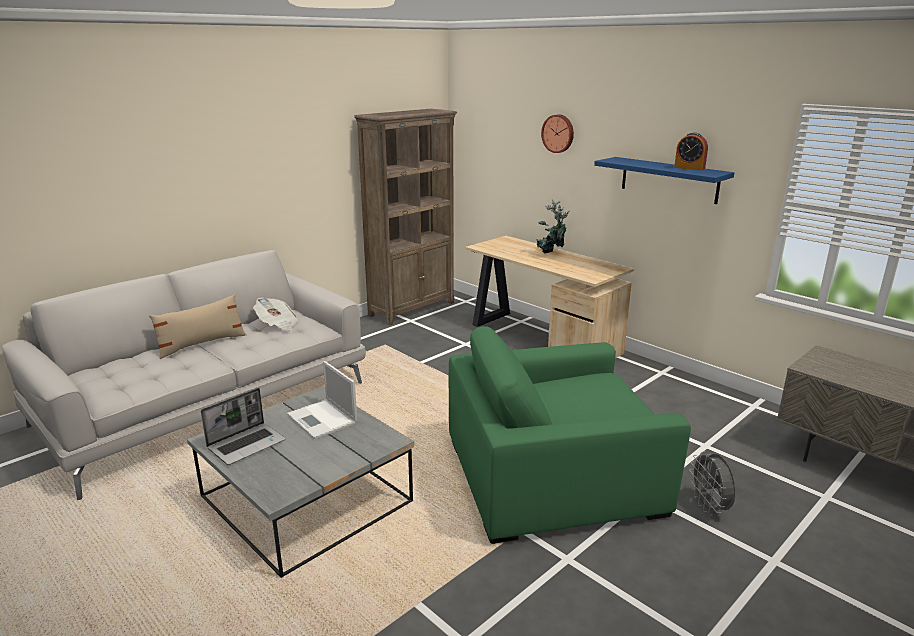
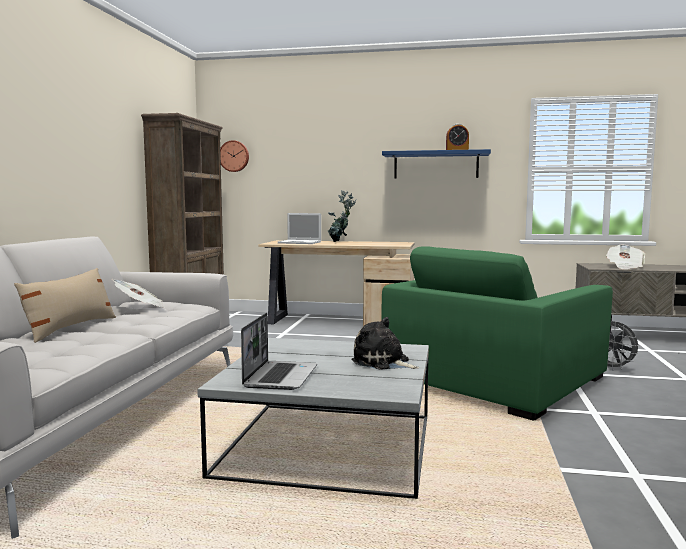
camera: 35 degrees left, 15 degrees down
(323, 419) = (319, 351): laptop -> laptop (300, 242)
(335, 453) = (383, 362): none -> plush toy
(558, 133) = (327, 141): wall clock -> wall clock (234, 156)
(855, 375) = (625, 267): none -> newspaper

